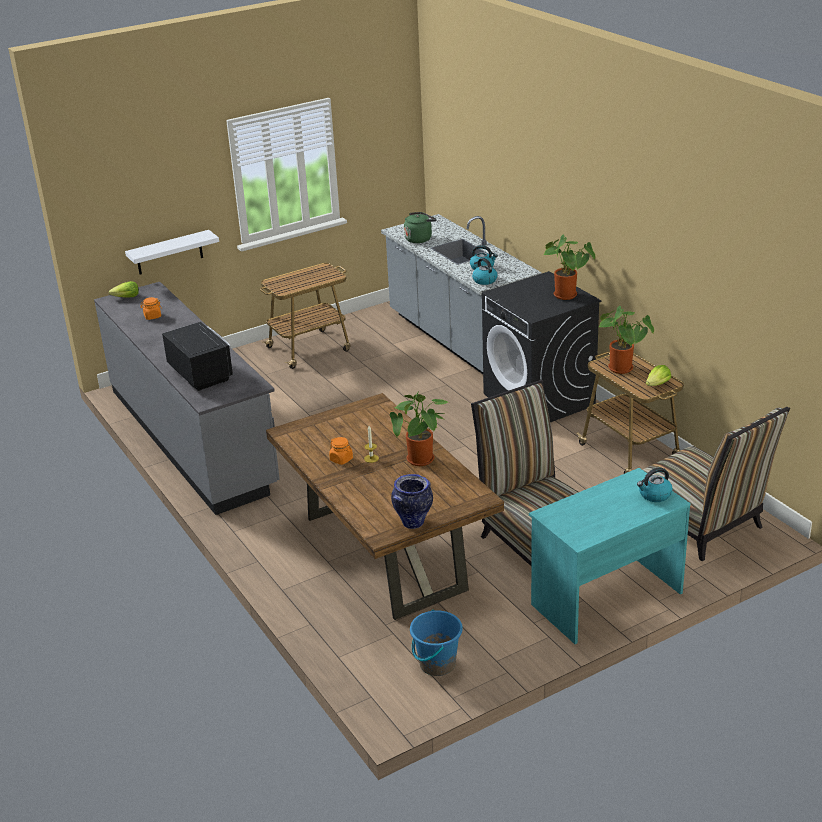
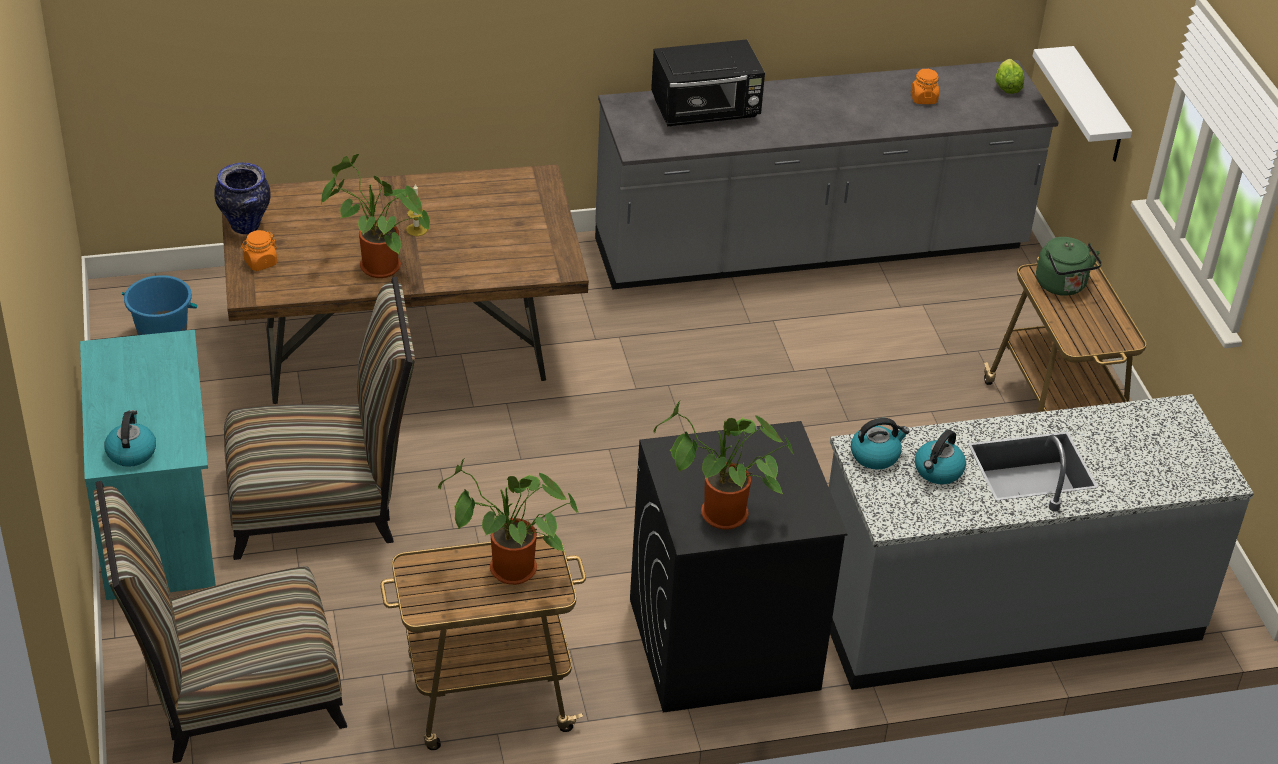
camera: 105 degrees right, 10 degrees up
(341, 459) = (433, 206): orange jar -> orange jar (260, 262)
(419, 239) = (1120, 430): green kettle -> green kettle (1062, 286)
(658, 384) = (429, 593): lettuce -> none

